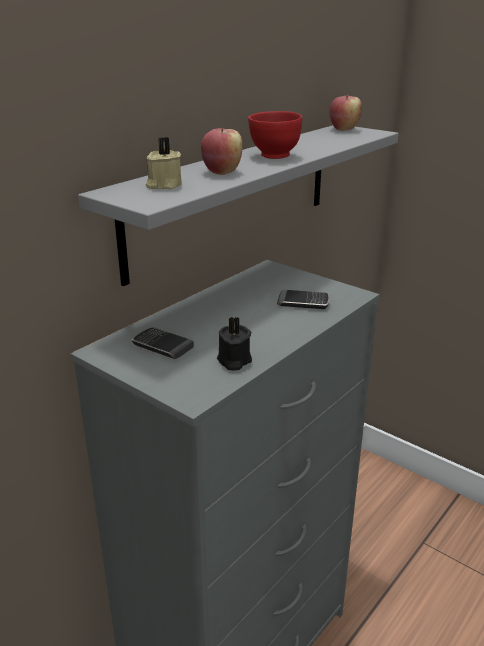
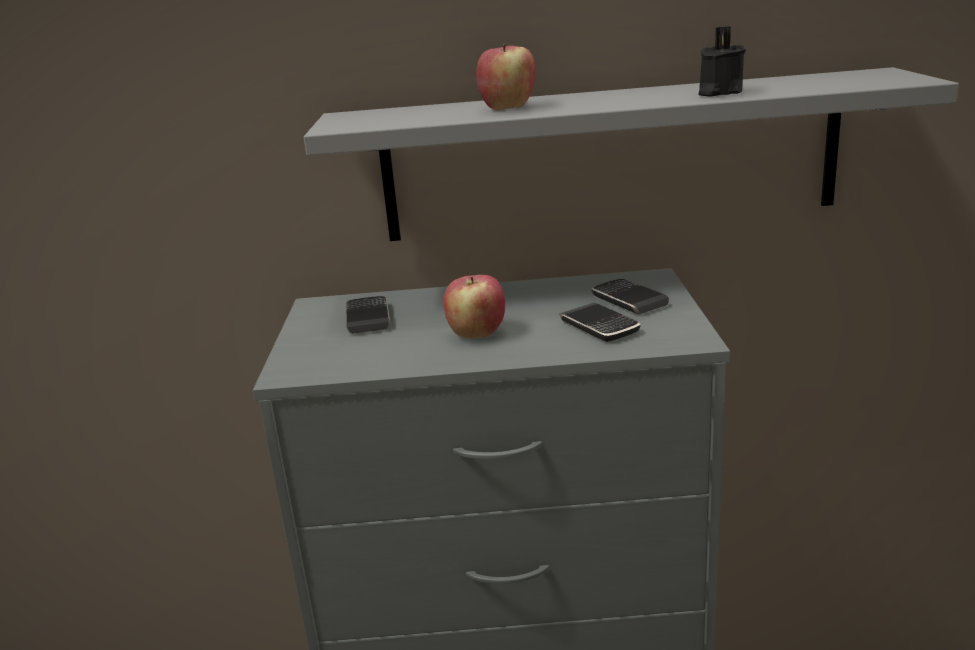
camera: 50 degrees right, 5 degrees down
(164, 185) = (408, 113): beige candle -> none
(233, 361) = (392, 356): black candle -> black candle (718, 93)
(274, 156) = (632, 97): red bowl -> none
(287, 283) = (629, 300): none -> phone
(344, 129) = (868, 74): apple -> apple (476, 334)

